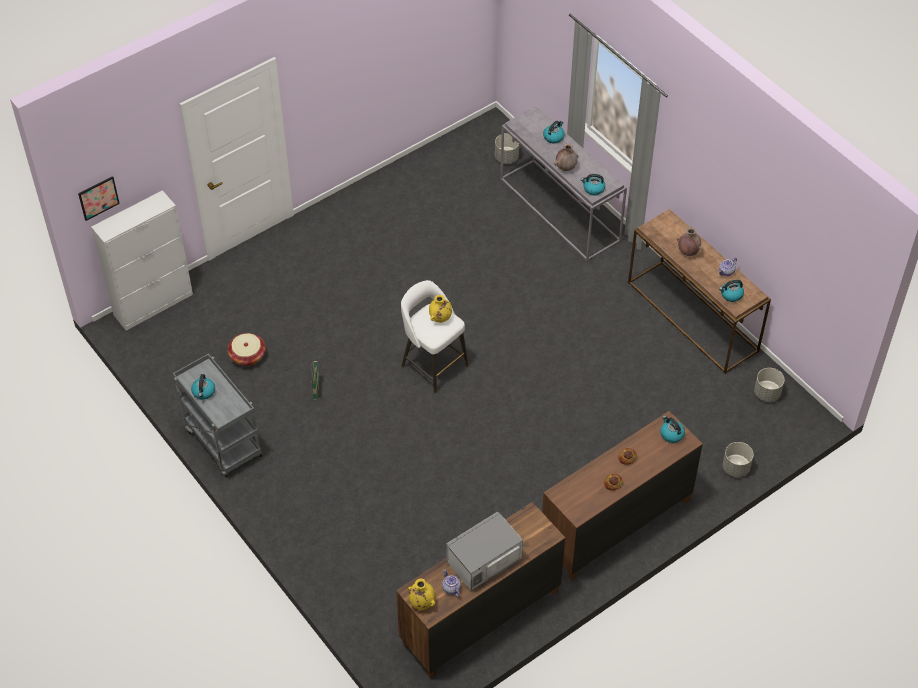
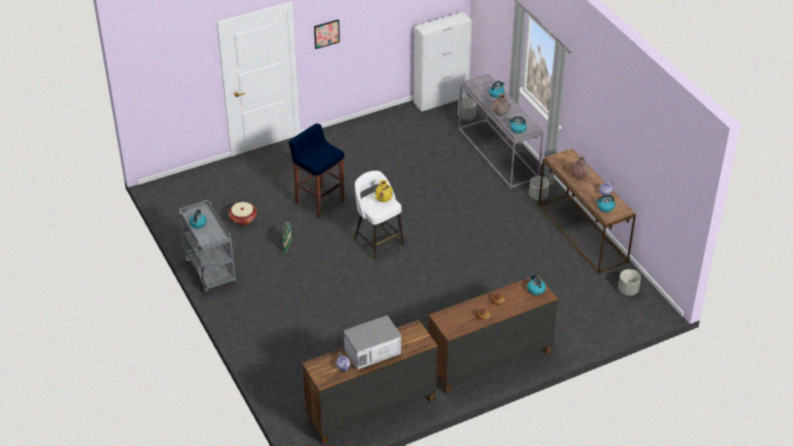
camera: 10 degrees right, 10 degrees down
(98, 198) = (149, 83): picture -> picture (326, 34)
(154, 304) = (184, 179): white cabinet -> white cabinet (441, 99)
(342, 315) = (319, 202): none -> blue stool
(421, 603) = (318, 373): yellow vase -> none
(735, 468) = (591, 336): grey planter -> grey planter (538, 196)

